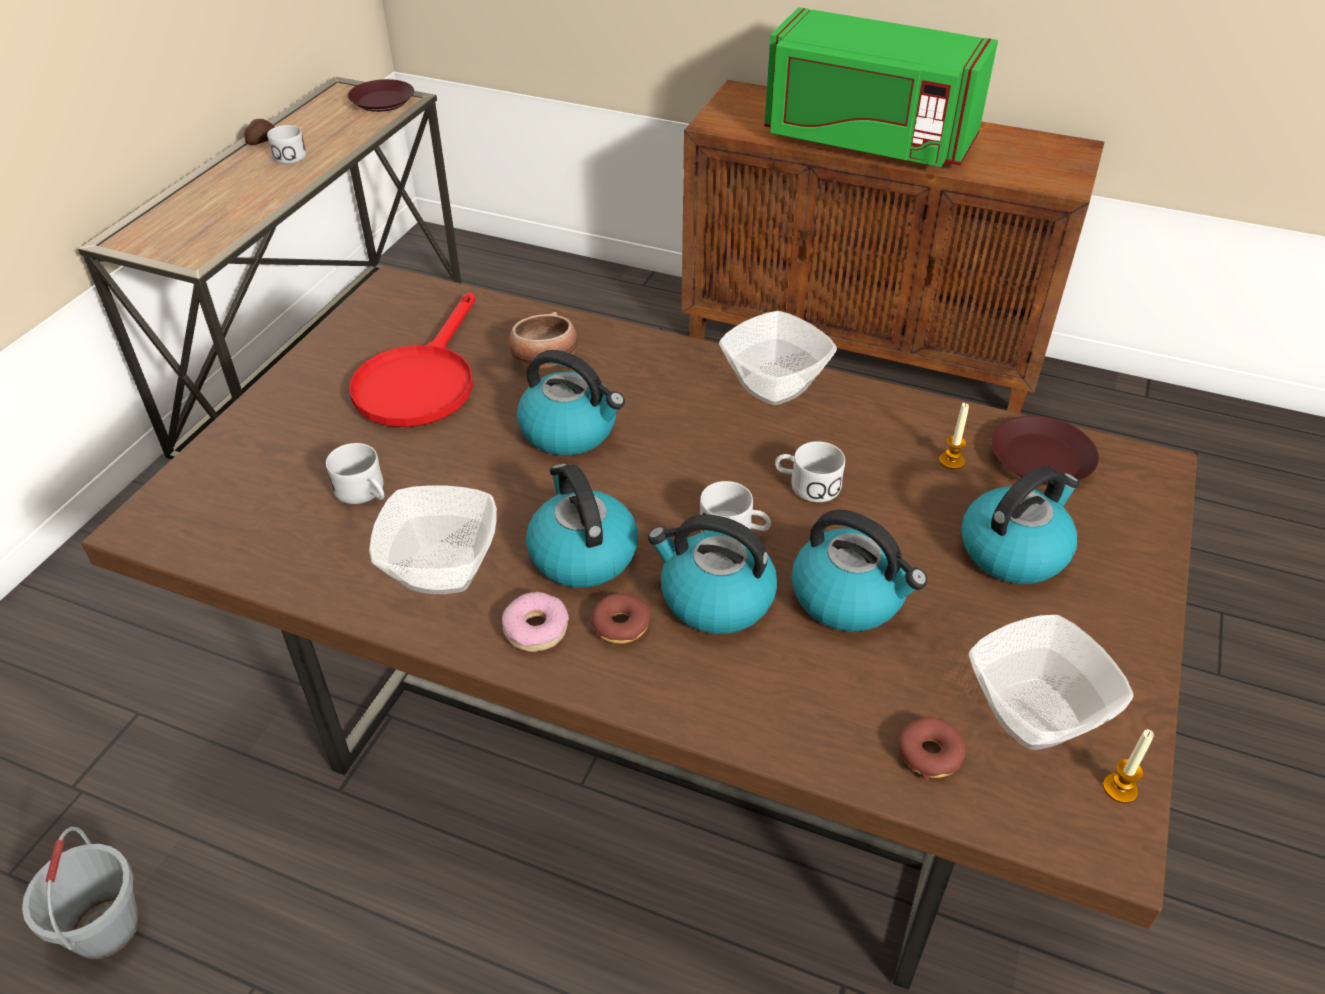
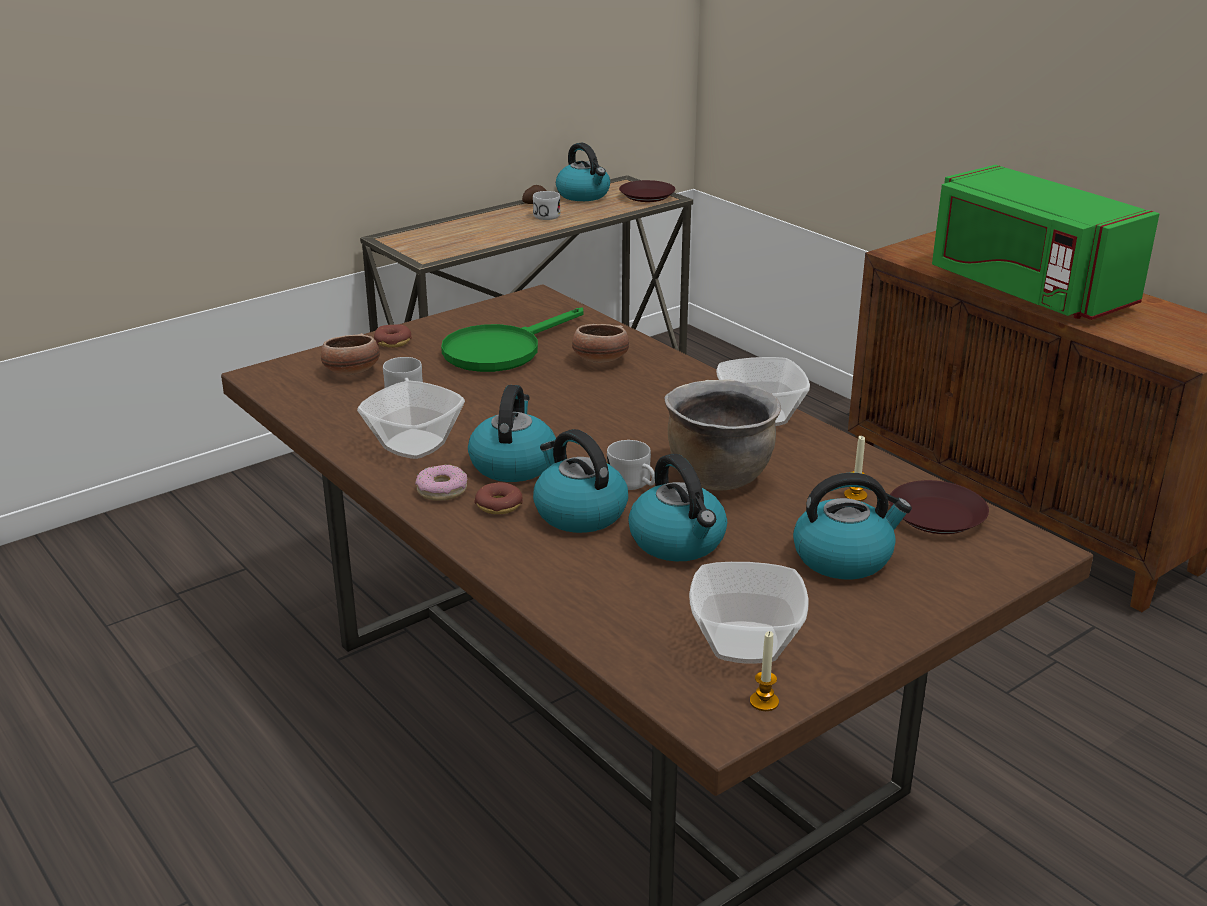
camera: 30 degrees right, 15 degrees down
(105, 928) = (137, 676): grey bucket -> none
(263, 479) = (351, 372): none -> bowl
(420, 381) = (501, 350): red frying pan -> green frying pan
(570, 430) = (576, 401): kettle -> kettle (584, 195)
(806, 485) = (718, 476): white mug -> brown cooking pot
(929, 754) = (639, 635): donut -> donut (393, 342)

